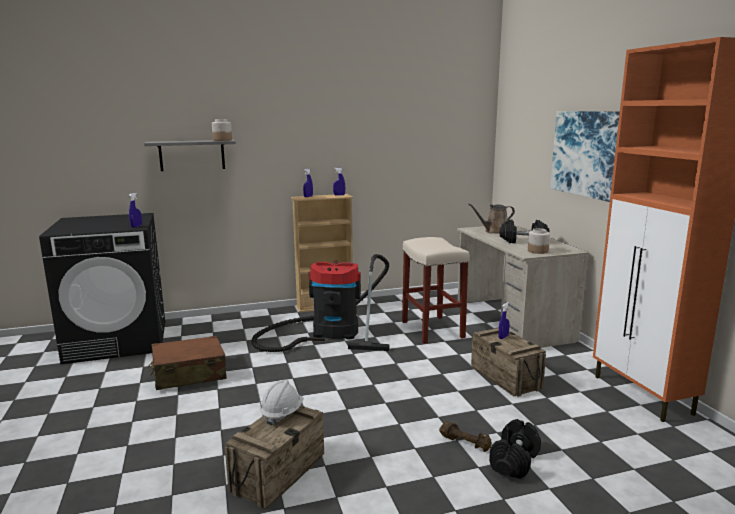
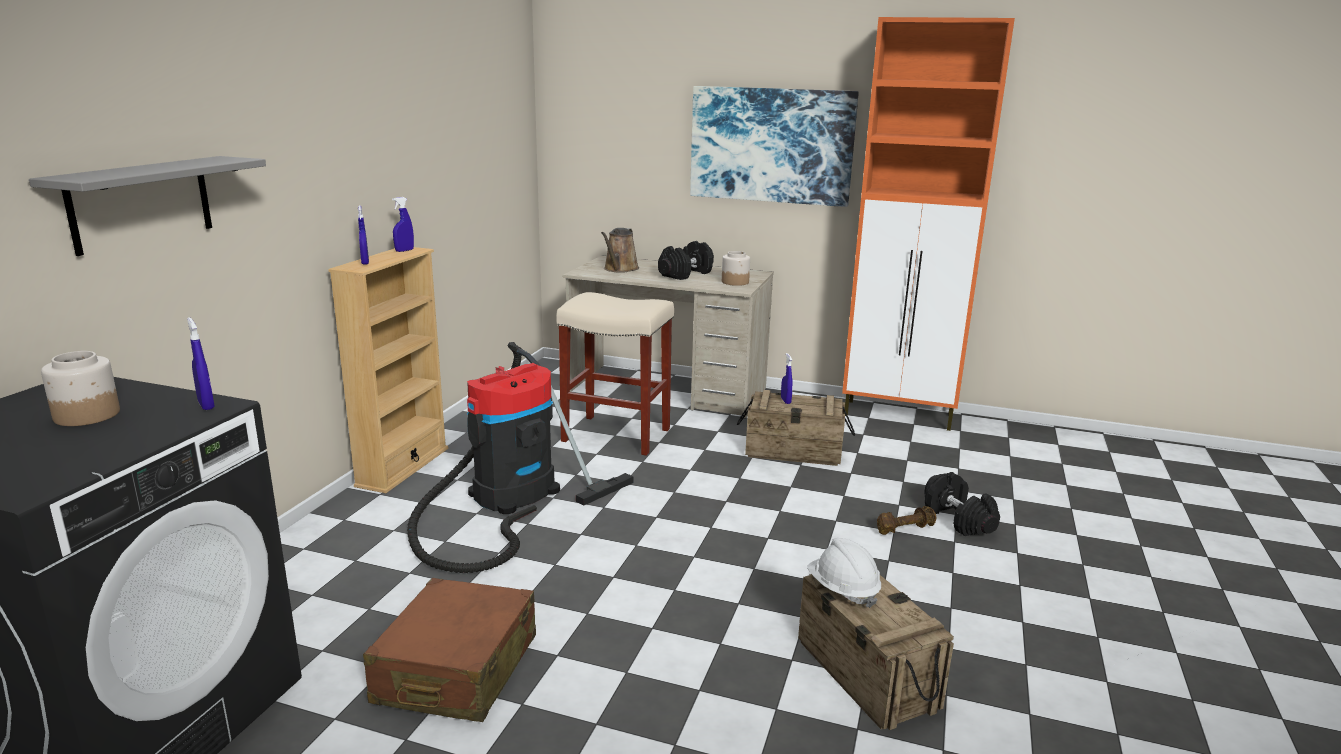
camera: 55 degrees left, 5 degrees up
(222, 140) = (219, 159): jar -> jar (86, 415)

